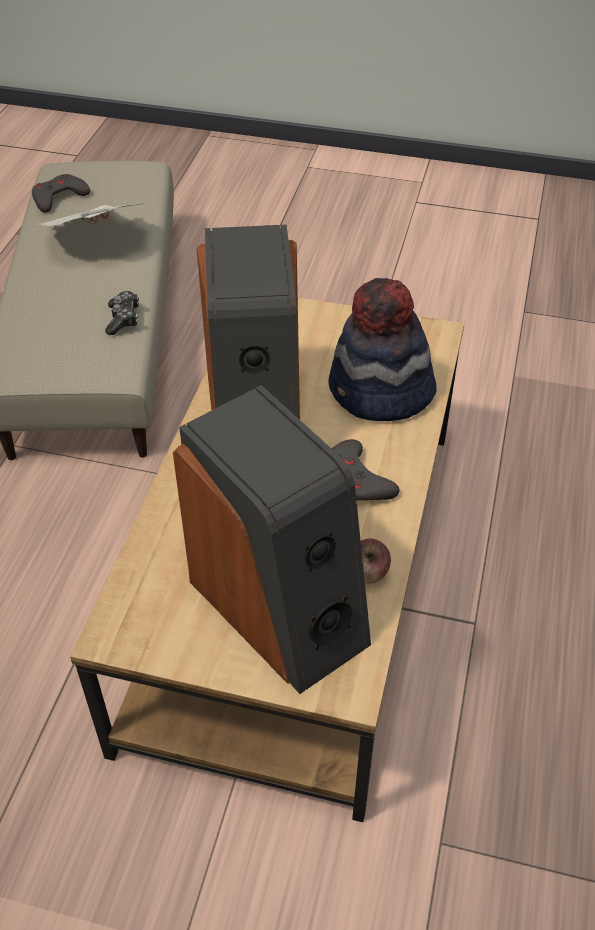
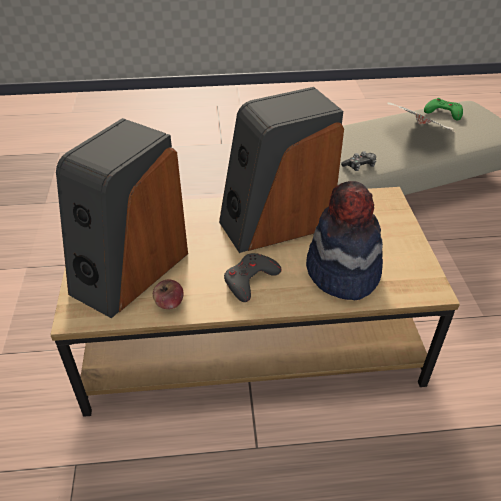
camera: 70 degrees right, 5 degrees down
(59, 197) = (443, 112): grey game controller -> green game controller

